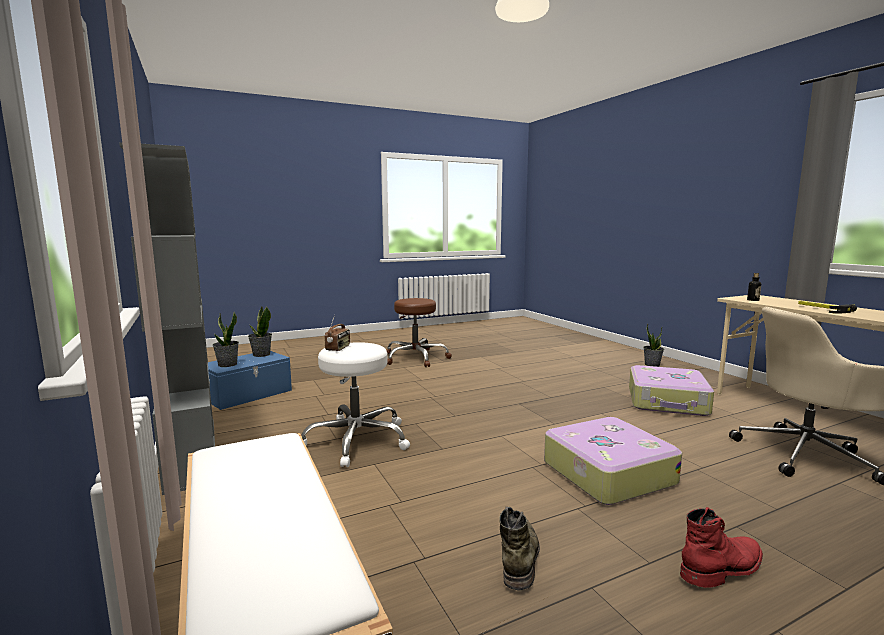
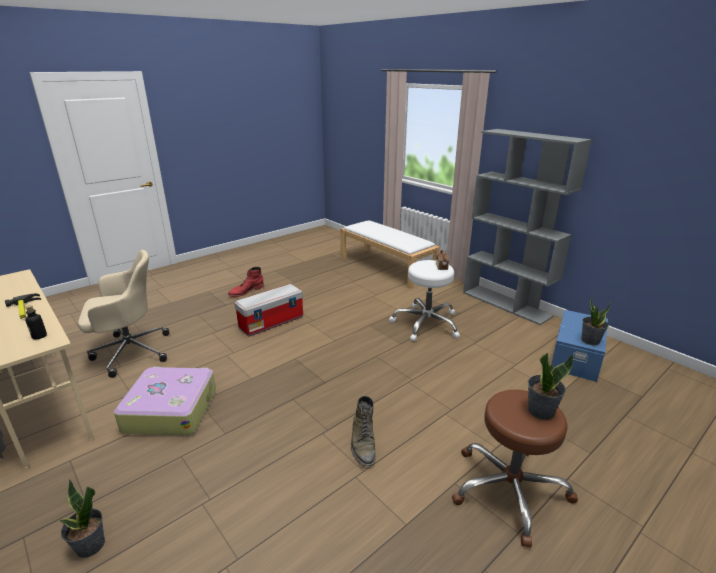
camera: 165 degrees right, 15 degrees up
(227, 364) = (582, 320): potted plant -> potted plant (540, 410)
(518, 556) = (318, 286): green boot -> green boot (363, 443)
(606, 473) = (272, 322): suitcase -> storage box

